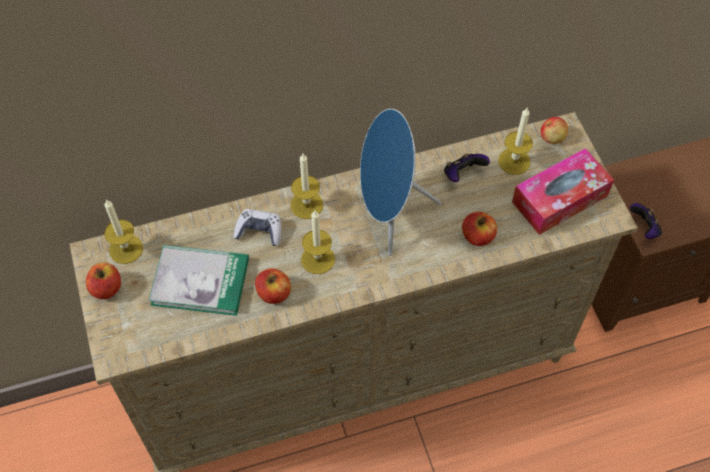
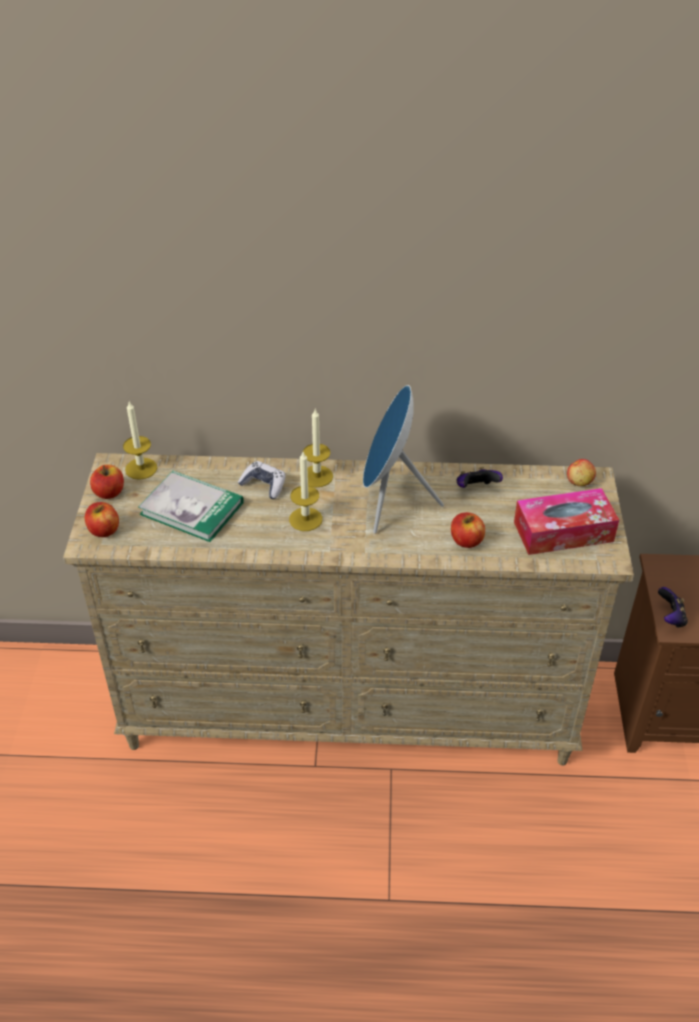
camera: 20 degrees right, 15 degrees down
(274, 293) = (252, 534): apple -> apple (104, 530)
(514, 161) = (531, 491): candle -> none

